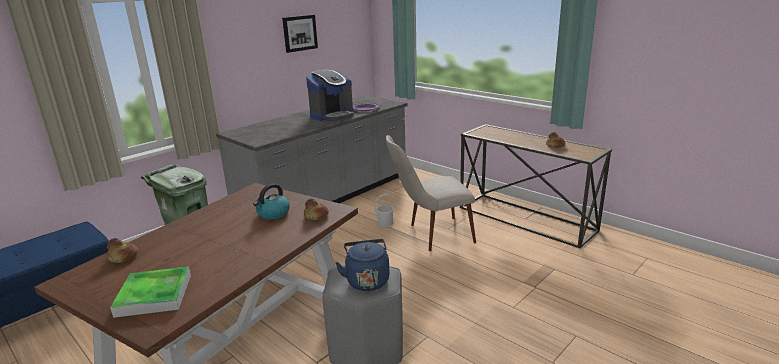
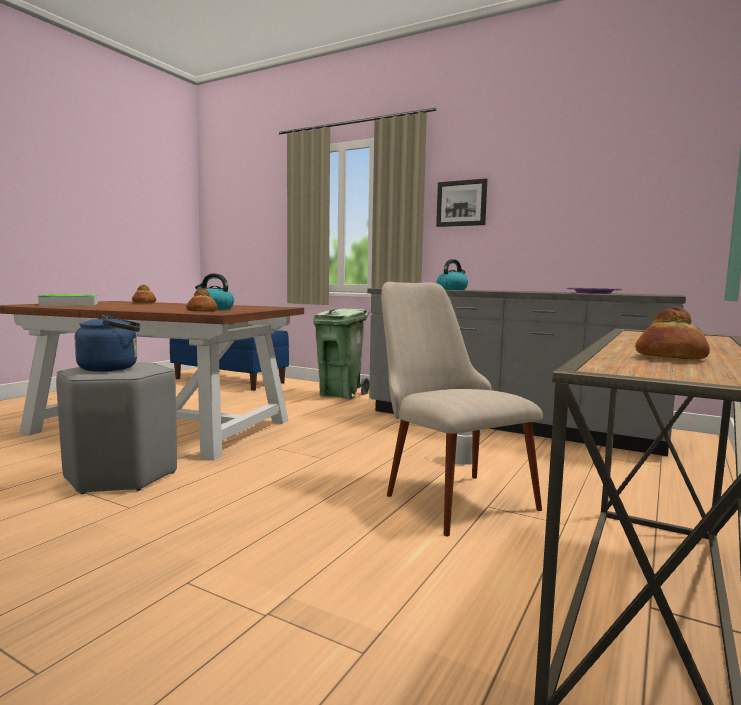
camera: 75 degrees right, 15 degrees down
(288, 127) = (452, 289): none -> kettle
(299, 33) = (573, 182): picture -> picture (461, 203)
(332, 115) = (530, 291): coffee machine -> none

